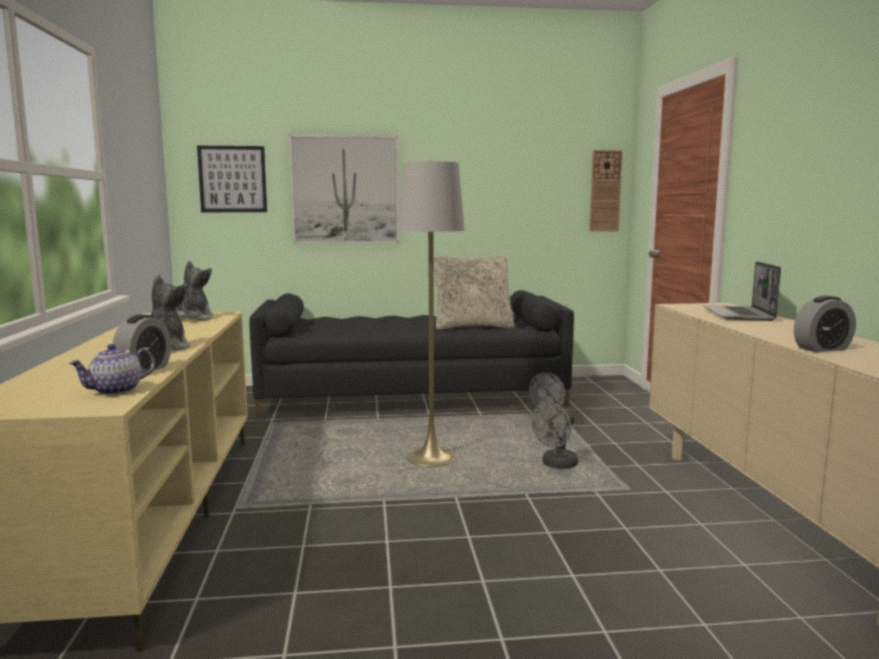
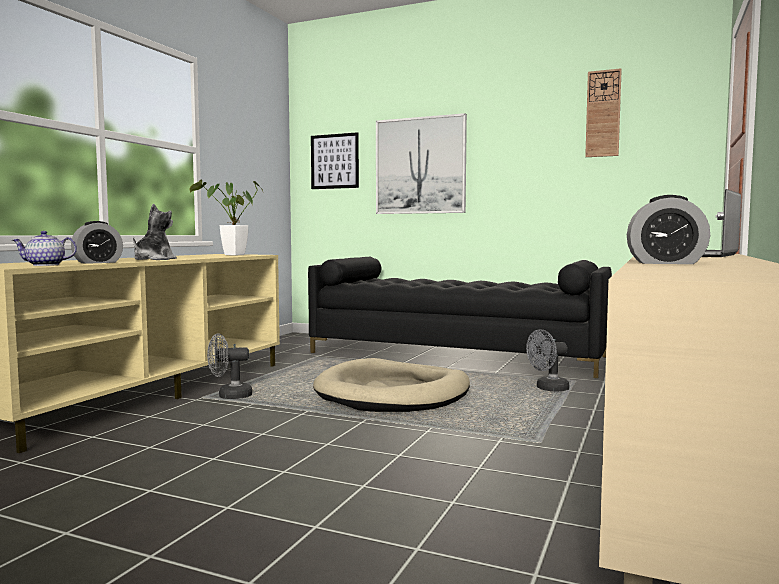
camera: 30 degrees right, 5 degrees down
(193, 319) = (231, 255): plush toy -> potted plant
(431, 459) = (393, 393): grey floor lamp -> beige dog bed
(472, 326) = (506, 287): beige pillow -> none
(556, 465) = (499, 414): grey fan -> grey fan (229, 396)
(605, 191) = (687, 153): wall clock -> wall clock (603, 113)

